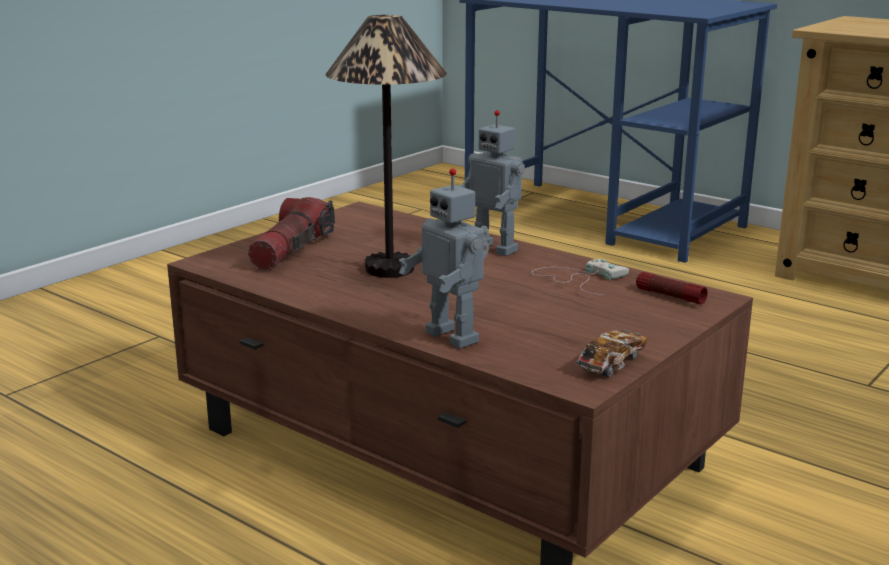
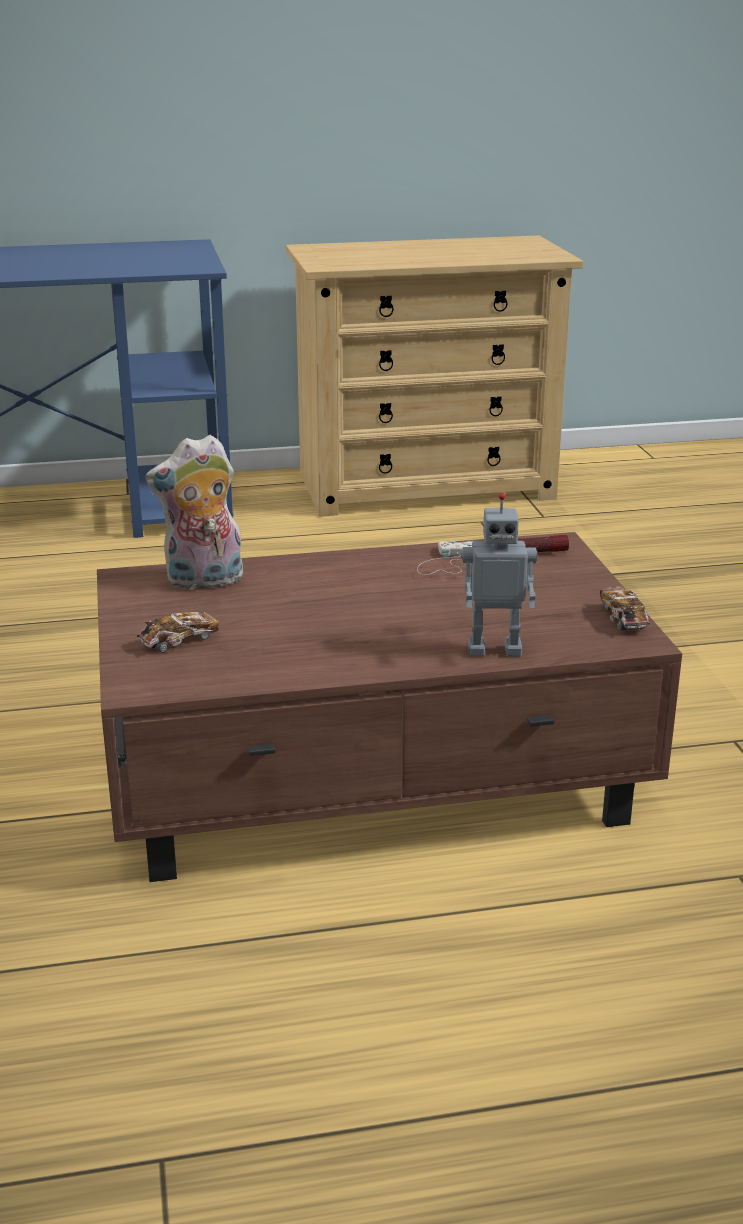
camera: 50 degrees left, 5 degrees up
(292, 250) = (179, 642): flashlight -> toy car
(391, 269) = (307, 619): table lamp -> none
(393, 227) = (203, 582): none -> plush toy
(496, 248) = (334, 565): toy robot -> none

